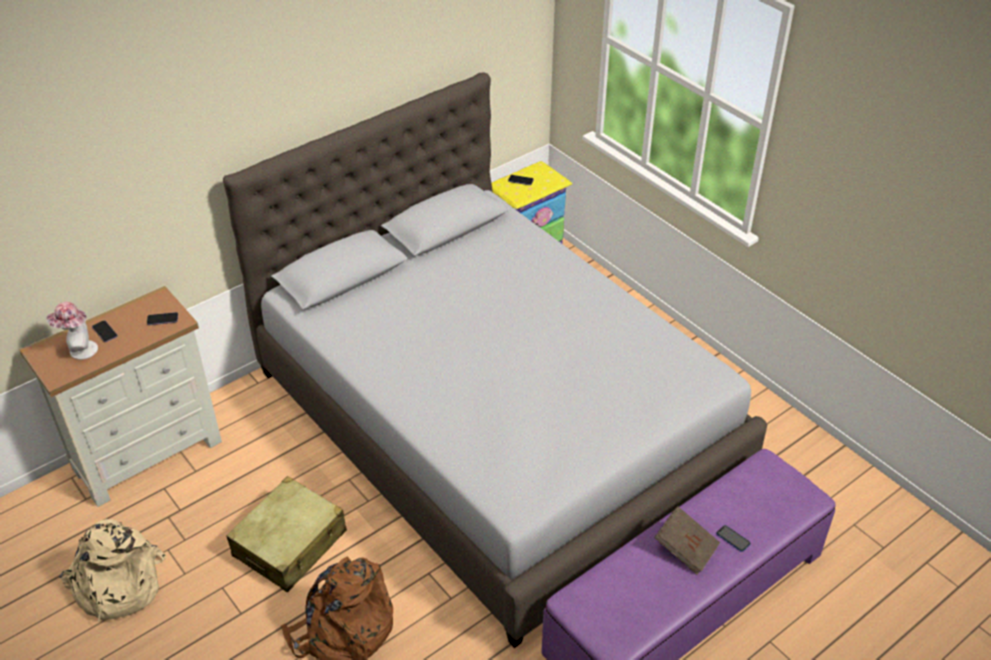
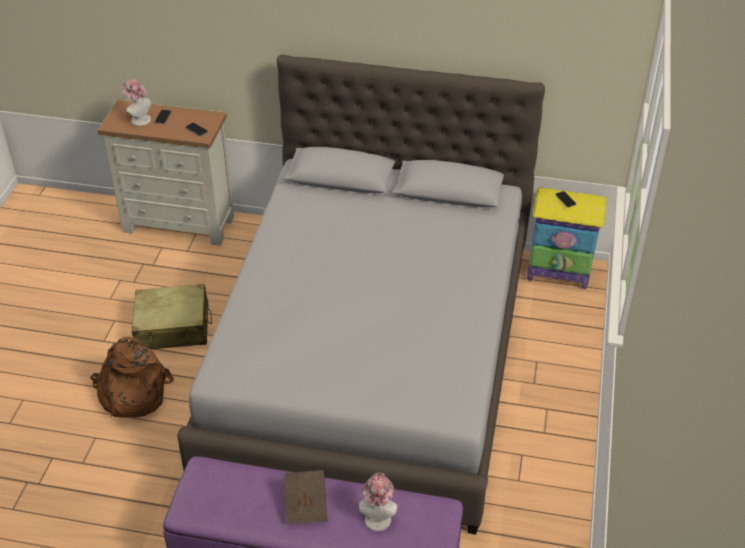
camera: 50 degrees right, 0 degrees up
(116, 585) = (77, 278): beige backpack -> none
(733, 539) = (342, 528): phone -> none
(740, 508) = (378, 516): none -> hat

